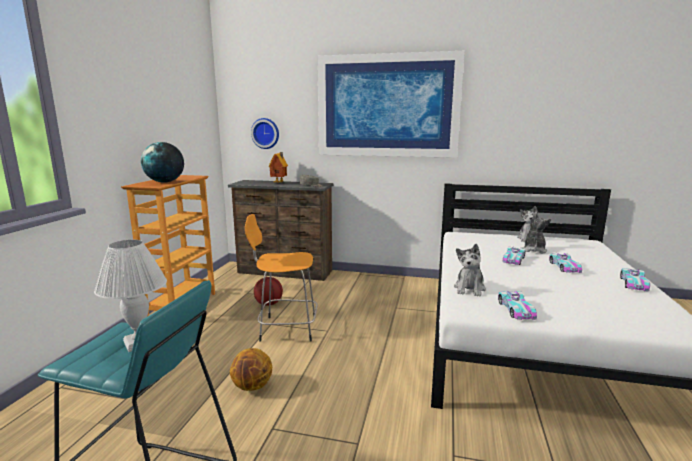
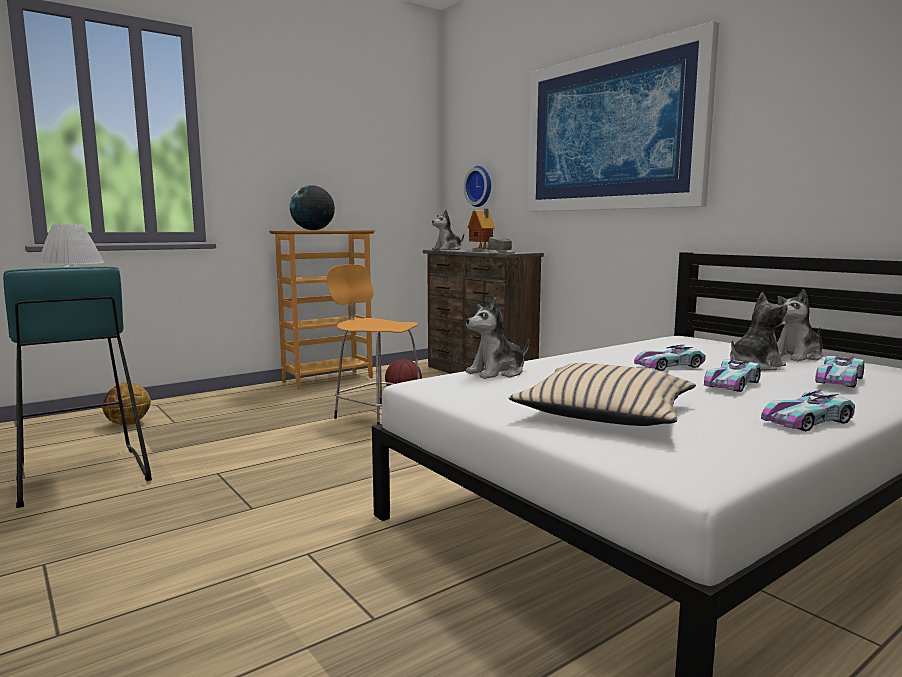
camera: 40 degrees right, 5 degrees down
(247, 182) = (448, 249): none -> plush toy
(252, 386) = (261, 444): basketball -> basketball (128, 424)
(516, 309) = (489, 395): toy car -> toy car (839, 380)
(581, 304) = (605, 413): none -> beige pillow

